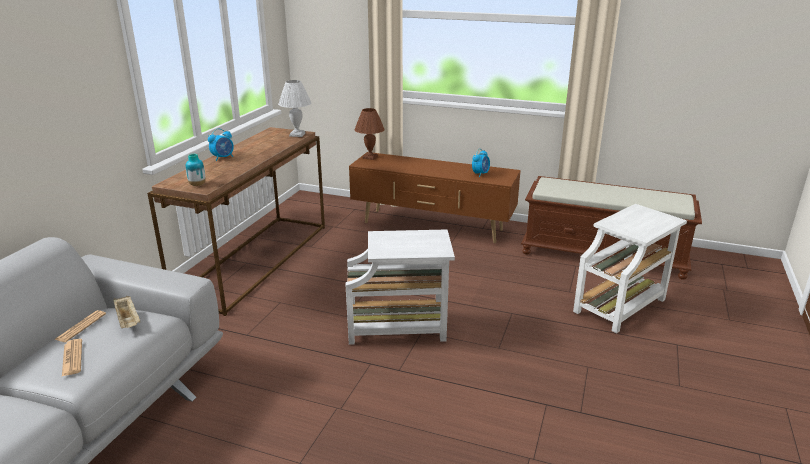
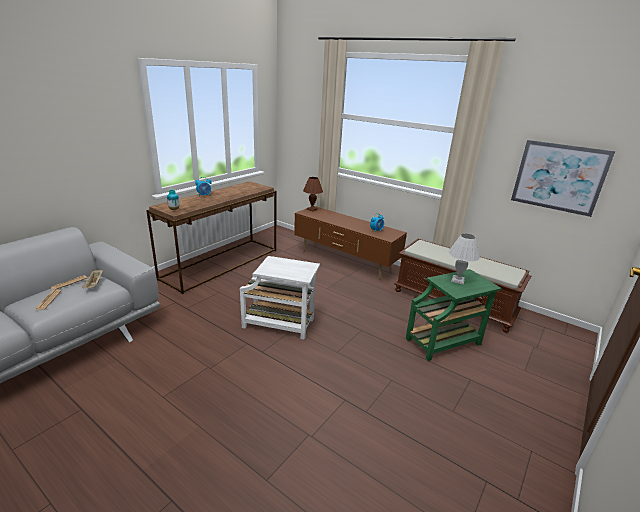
camera: 15 degrees right, 0 degrees up
(296, 134) = (260, 188): white table lamp -> white table lamp (457, 280)
(621, 305) = (444, 341): white side table -> green side table
(716, 69) = (559, 177): none -> picture

